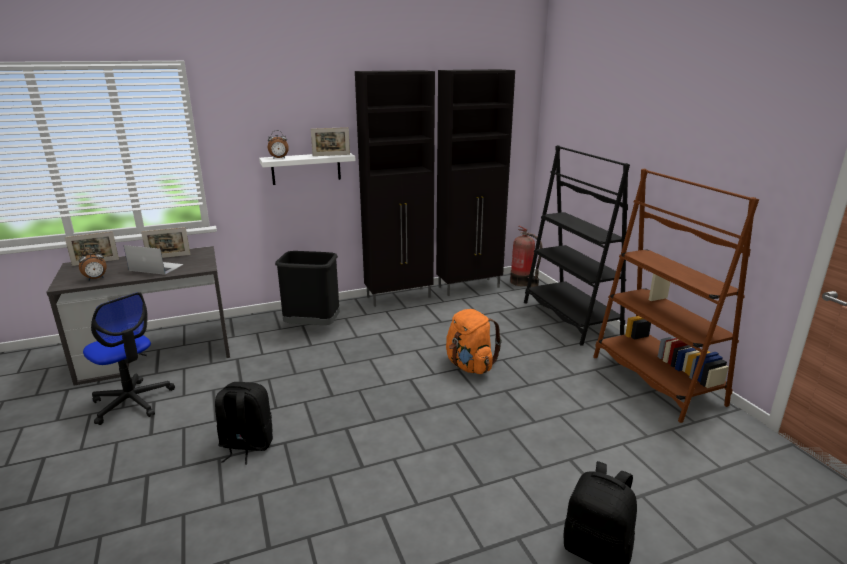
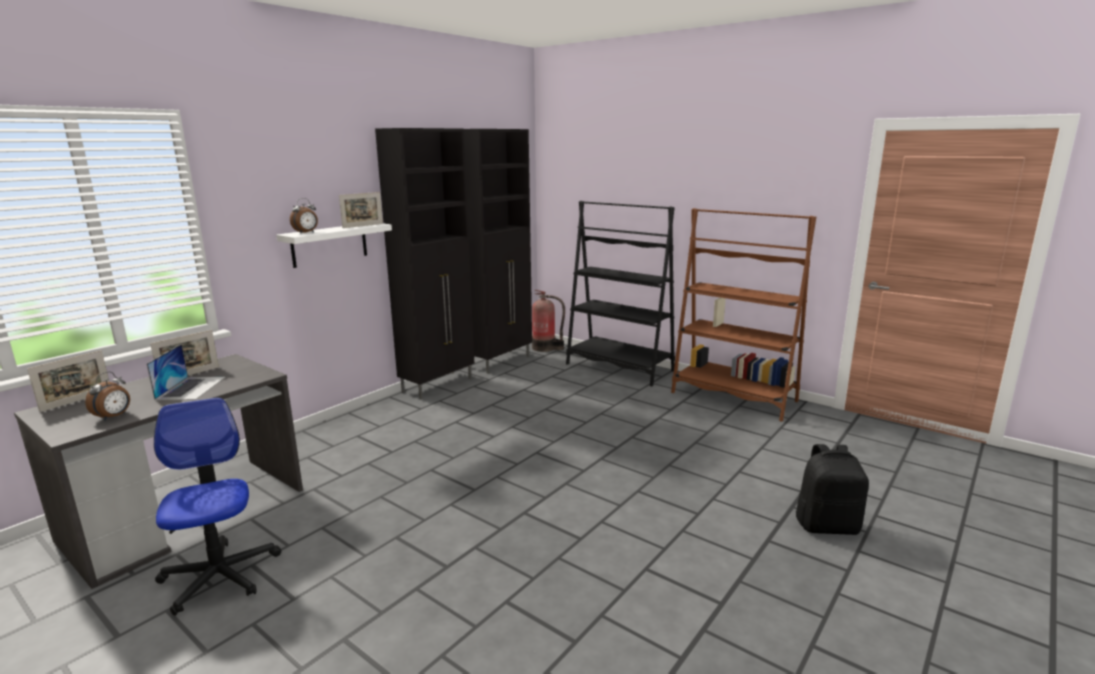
camera: 30 degrees left, 5 degrees down
(132, 402) = (220, 575): office chair -> office chair turned 120 degrees counterclockwise
(156, 267) = (191, 388): laptop -> laptop turned 105 degrees clockwise
(246, 445) = (434, 565): black backpack -> none
(313, 326) = (371, 433): black trash can -> none
(469, 366) = (578, 426): orange backpack -> none

